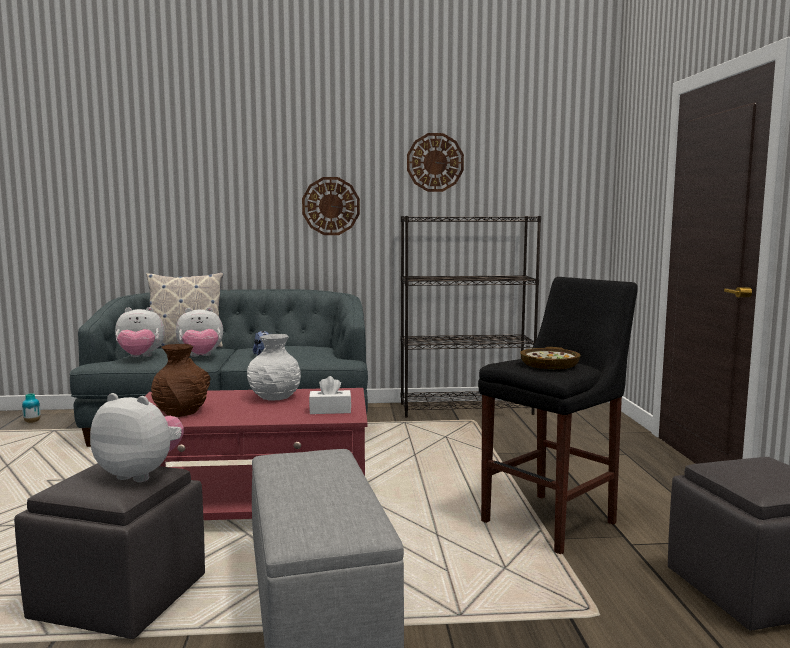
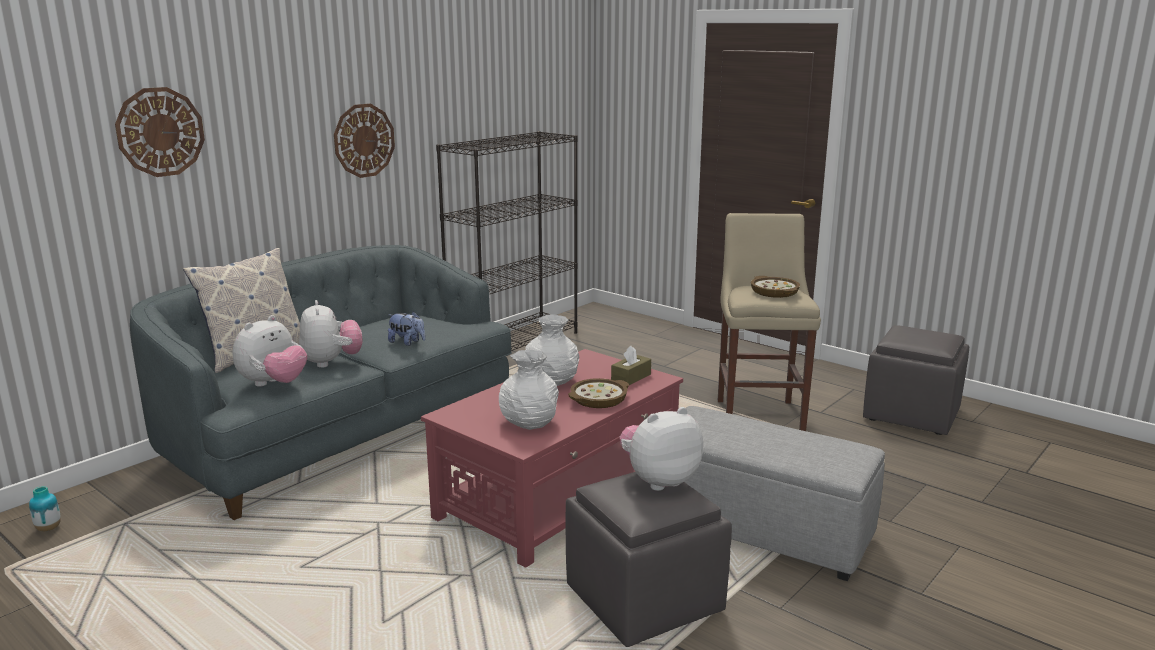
camera: 45 degrees left, 10 degrees up
(181, 412) = (528, 422): brown vase -> white vase
(200, 357) = (331, 362): plush toy -> plush toy turned 45 degrees counterclockwise
(264, 415) = (599, 399): none -> bowl
(330, 410) = (631, 378): white tissue box -> brown tissue box
(435, 162) = (459, 78): wall clock -> wall clock (160, 132)
(554, 520) = (759, 414): black stool -> beige stool

